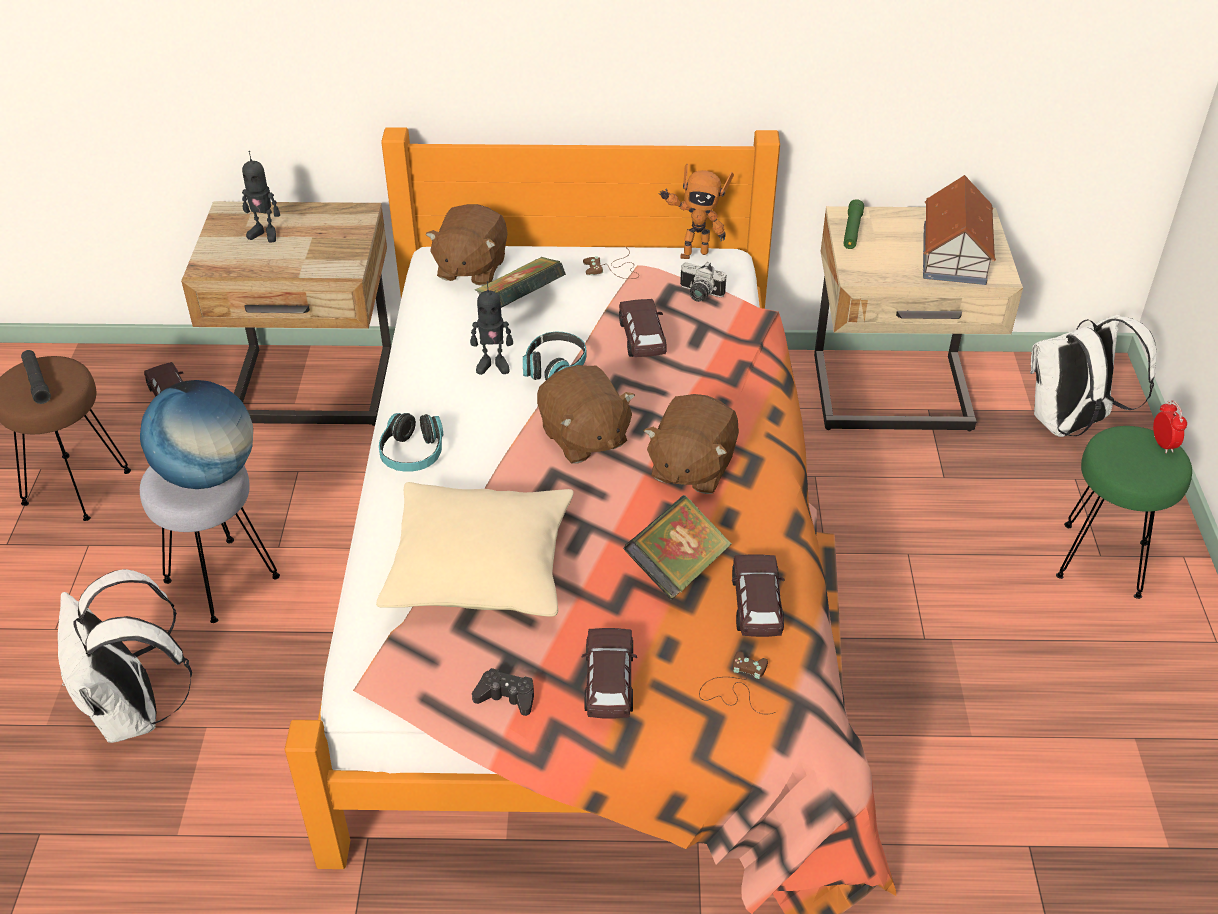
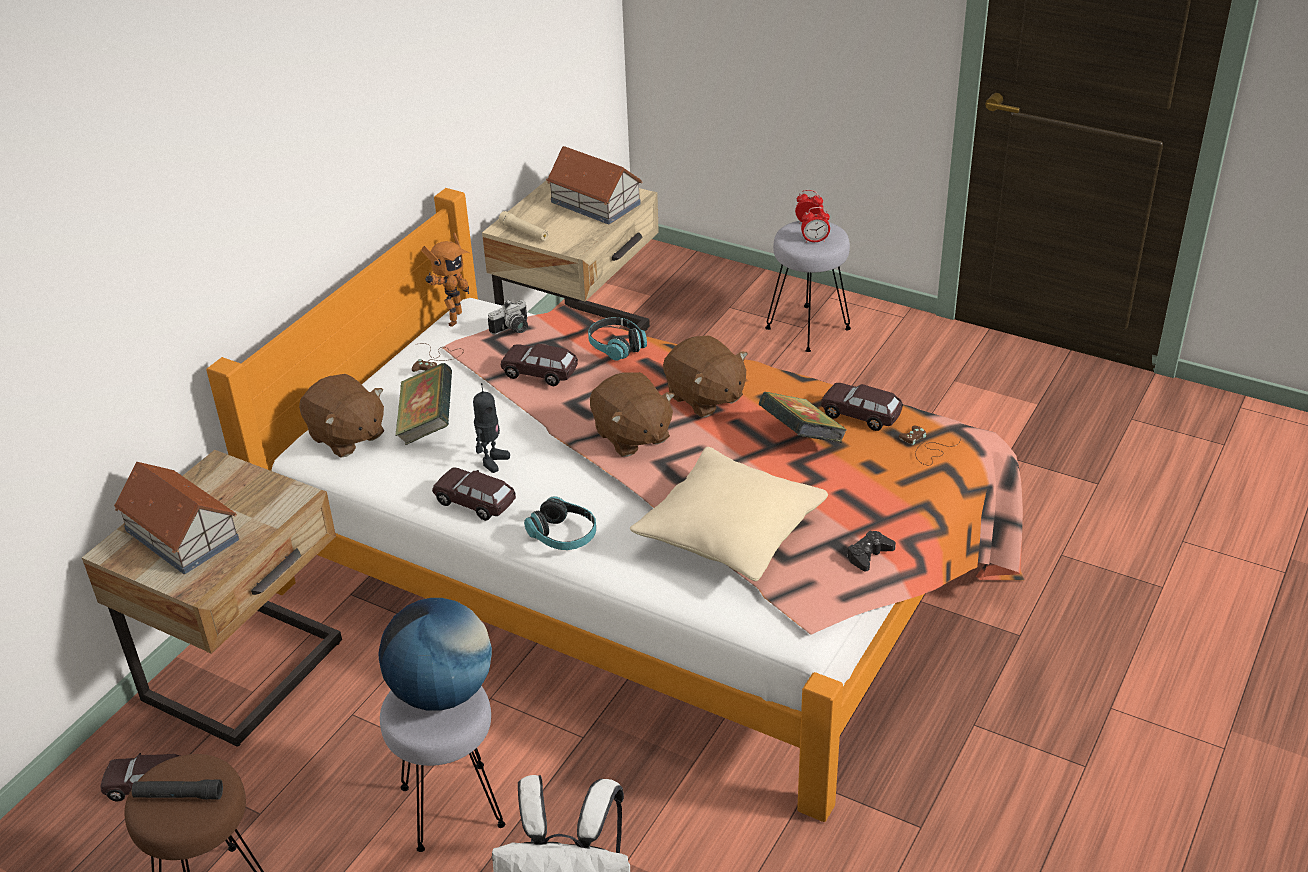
camera: 60 degrees left, 5 degrees down
(265, 234) = (182, 534): toy robot -> toy house
(555, 367) = (533, 426): headphones -> headphones (616, 346)
(583, 438) = (631, 436): brown plush toy -> brown plush toy turned 60 degrees clockwise
(609, 683) = (887, 503): brown toy car -> brown toy car (475, 503)
(852, 231) = (524, 232): green flashlight -> beige flashlight
(1069, 425) = (679, 287): white backpack -> none
(1103, 560) = (808, 328): green stool -> grey stool
(1131, 462) = (815, 240): none -> alarm clock

